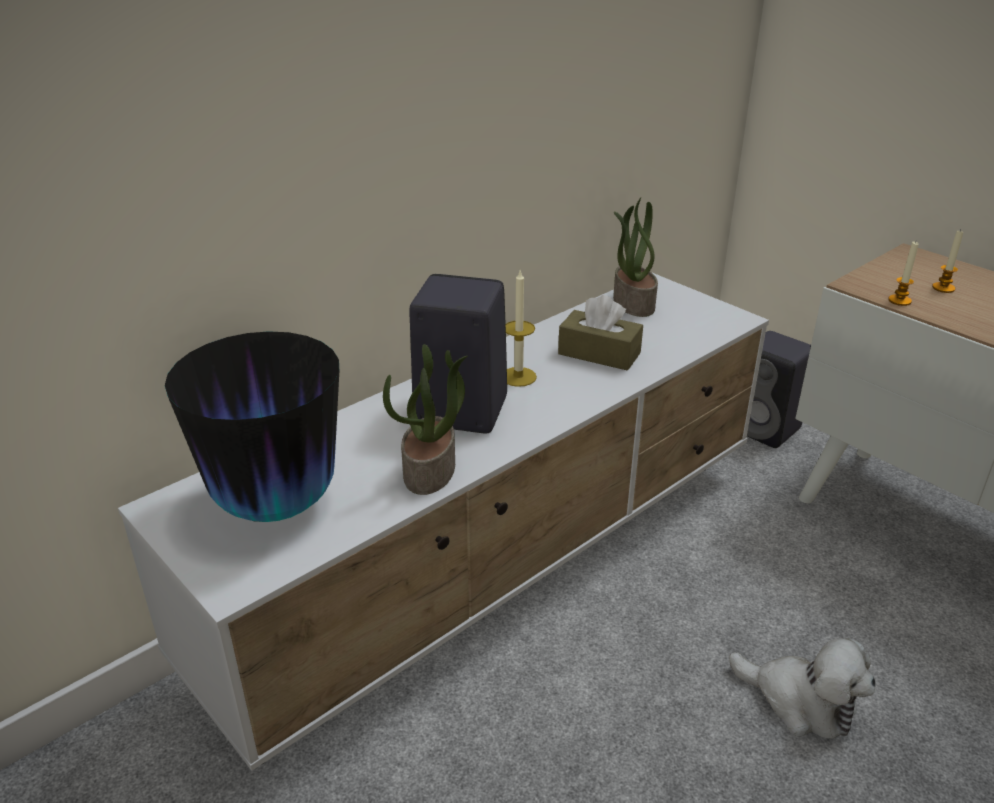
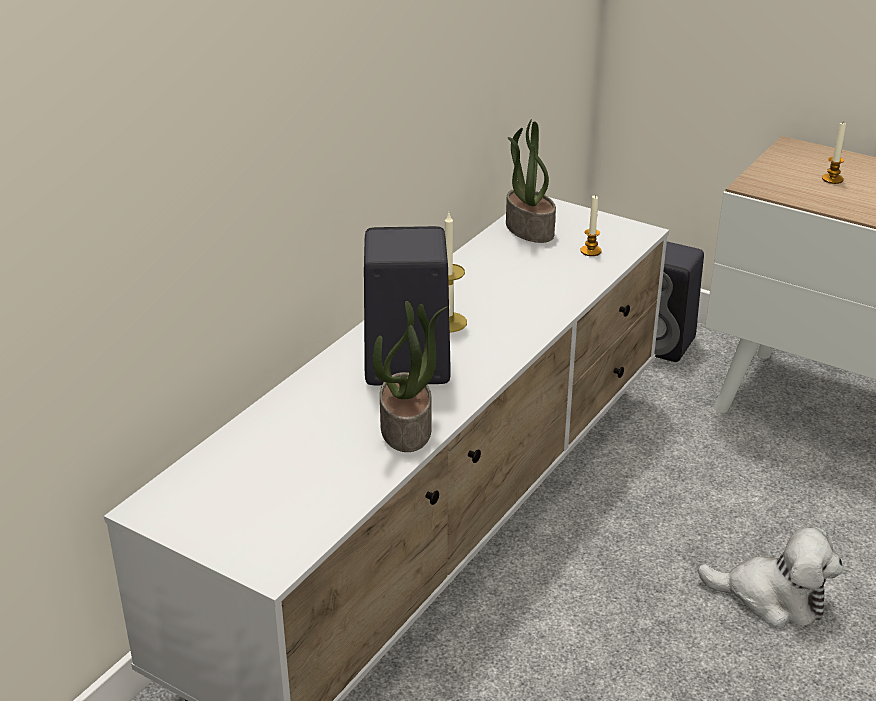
camera: 15 degrees left, 0 degrees up
(275, 505) = (269, 485): vase -> none
(599, 353) = (518, 287): brown tissue box -> none
(899, 301) = (797, 197): candle -> candle (590, 251)

